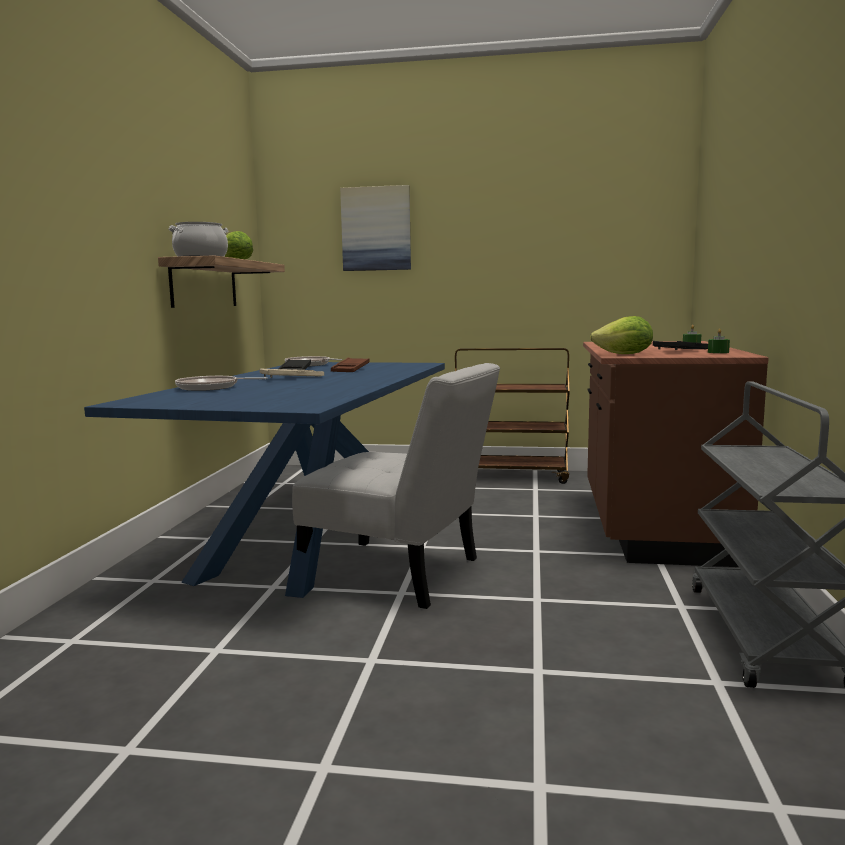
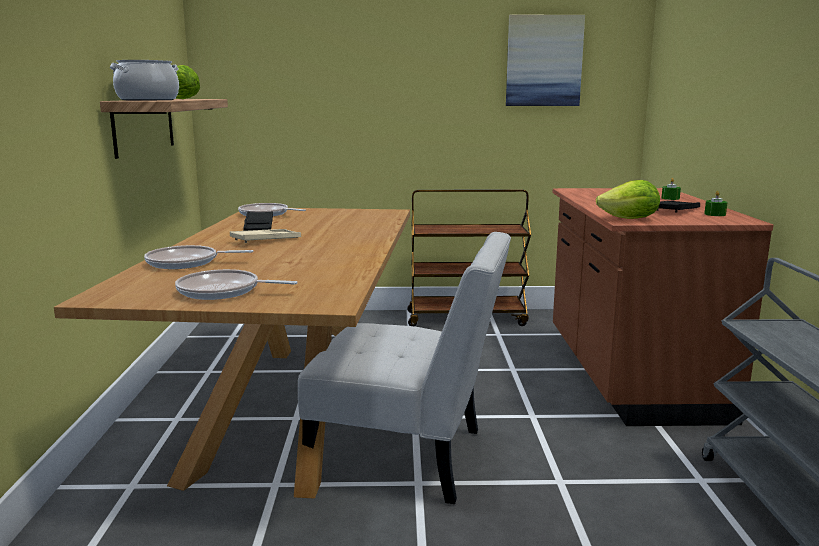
camera: 10 degrees left, 5 degrees up
(224, 401) = (223, 291): none -> frying pan
(314, 535) = (294, 408): blue dining table -> brown dining table
(350, 369) = (319, 223): brown tray -> none
(376, 229) = (323, 58): picture -> picture (544, 61)

